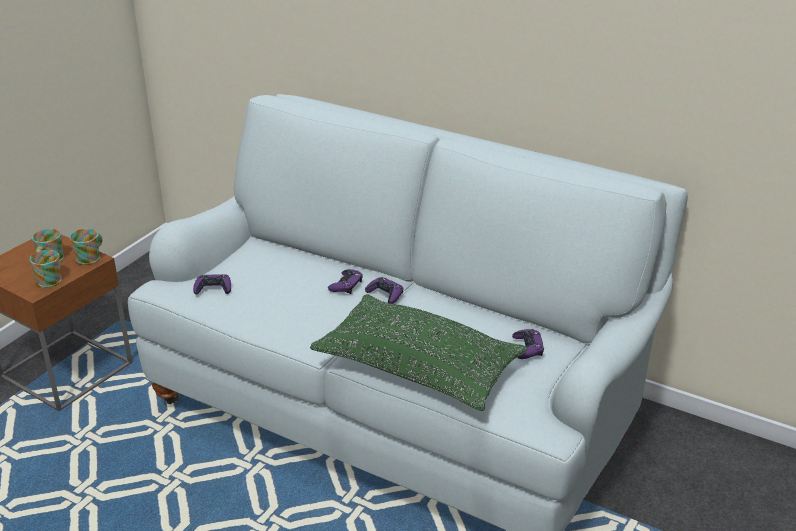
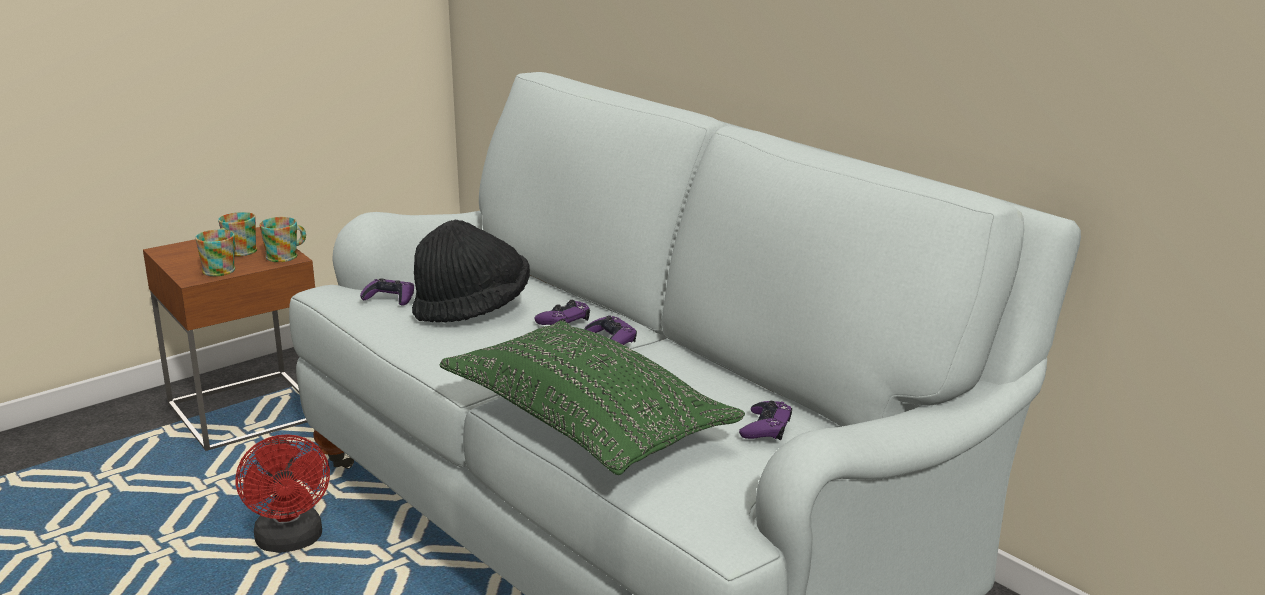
camera: 20 degrees right, 10 degrees down
(172, 469) = (290, 542): none -> red fan
(279, 287) = (472, 309): none -> black hat

